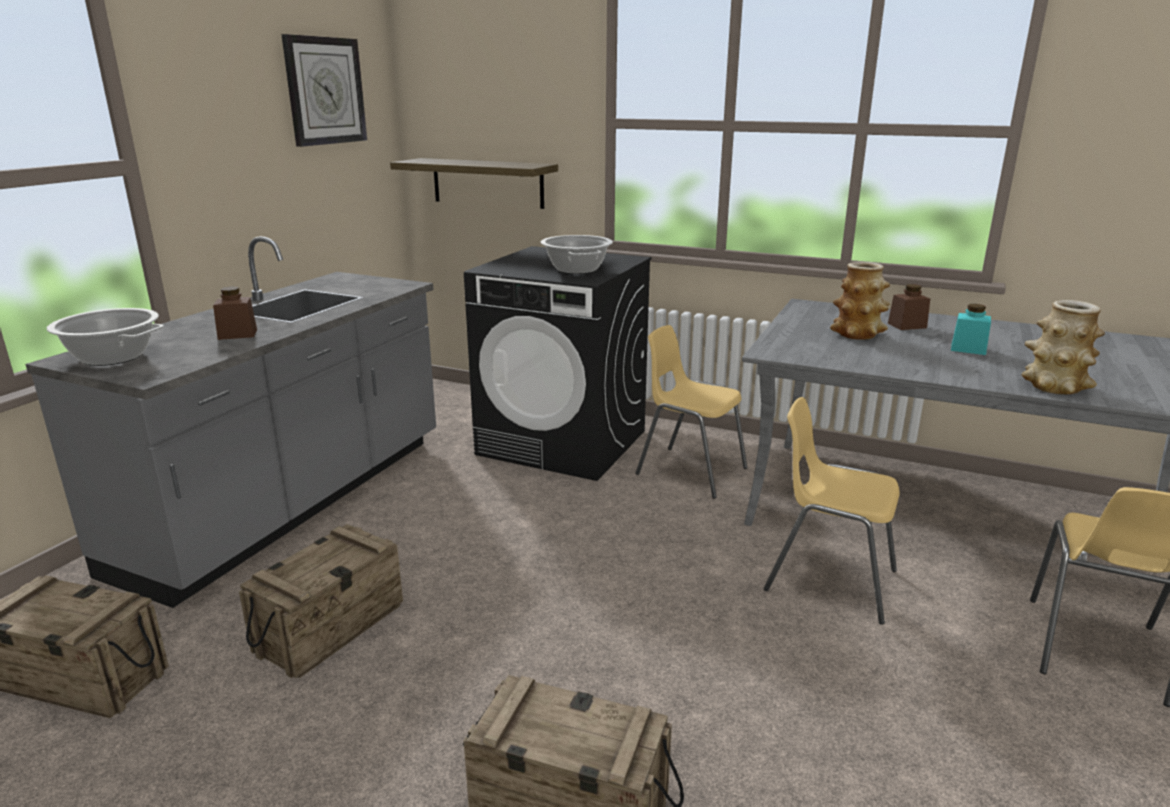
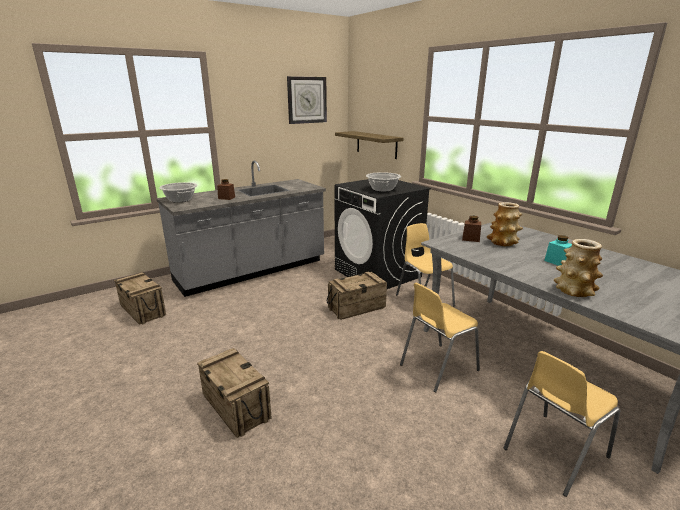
camera: 30 degrees right, 0 degrees up
(330, 627) = (222, 318): crate -> crate (356, 307)
(829, 580) = (437, 367): yellow chair -> yellow chair turned 90 degrees counterclockwise
(907, 325) = (542, 244): brown jar -> brown jar (471, 239)

